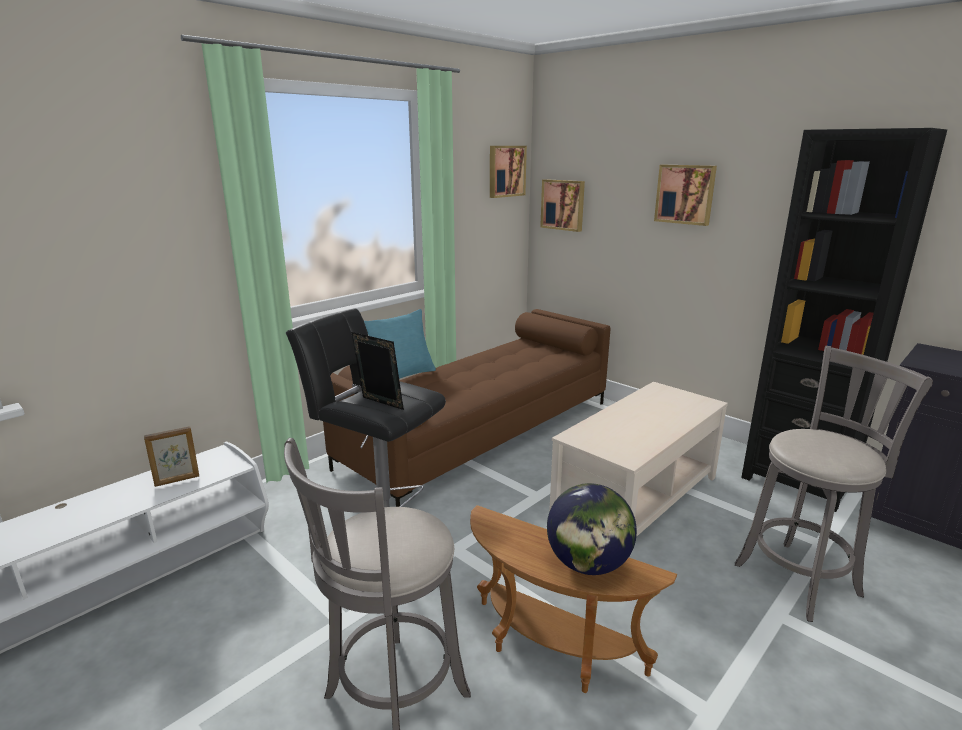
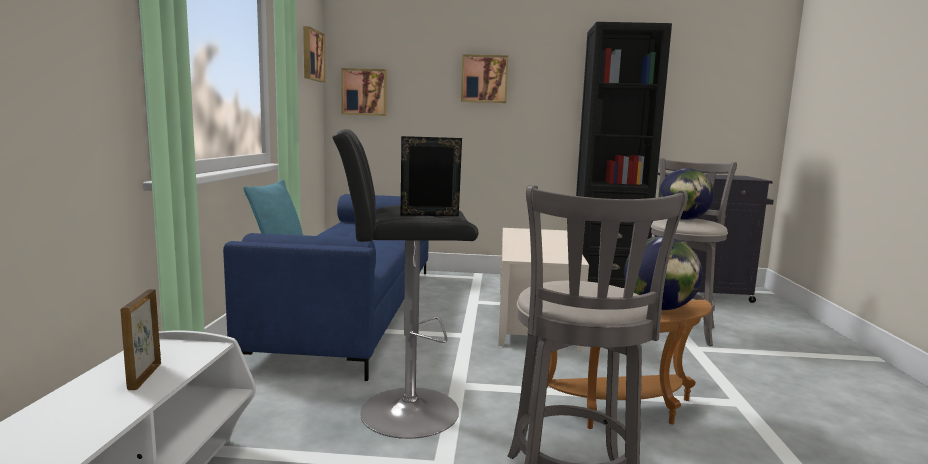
camera: 40 degrees left, 10 degrees down
(177, 480) = (144, 376): picture frame -> picture frame turned 150 degrees clockwise
(482, 433) = (353, 309): brown sofa -> blue sofa
(819, 442) = (683, 219): none -> globe

